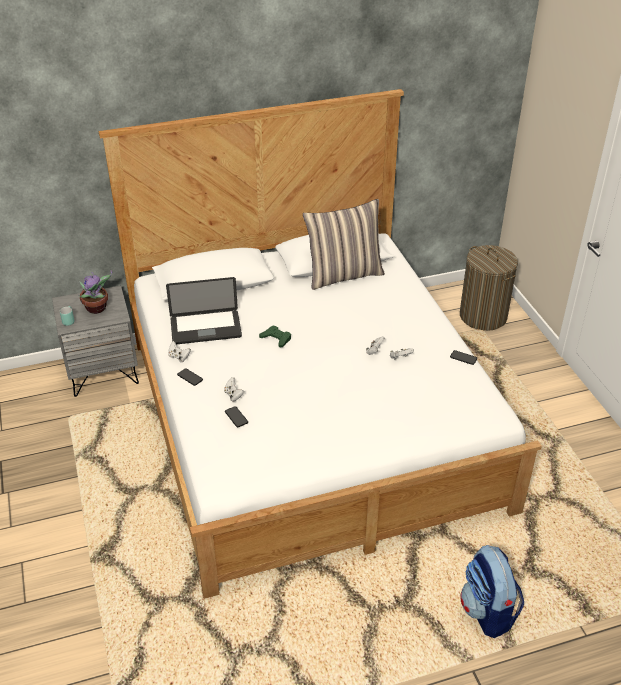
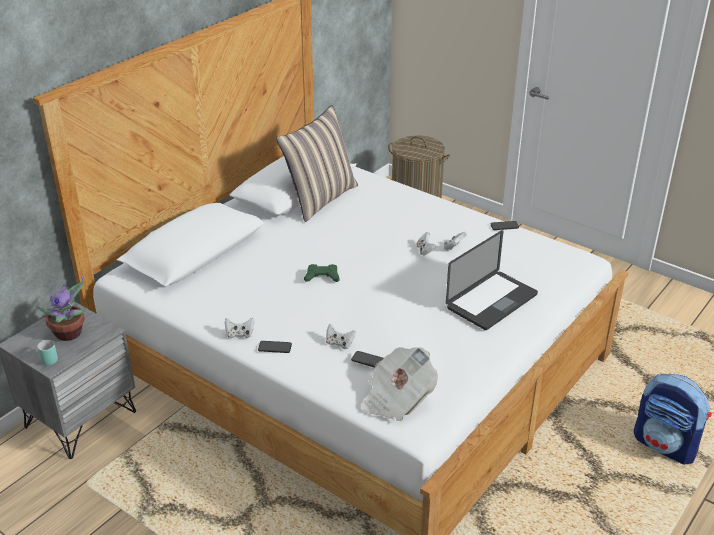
camera: 35 degrees left, 5 degrees down
(205, 328) = (237, 296): laptop -> laptop (491, 301)
(226, 455) = (397, 398): none -> newspaper

